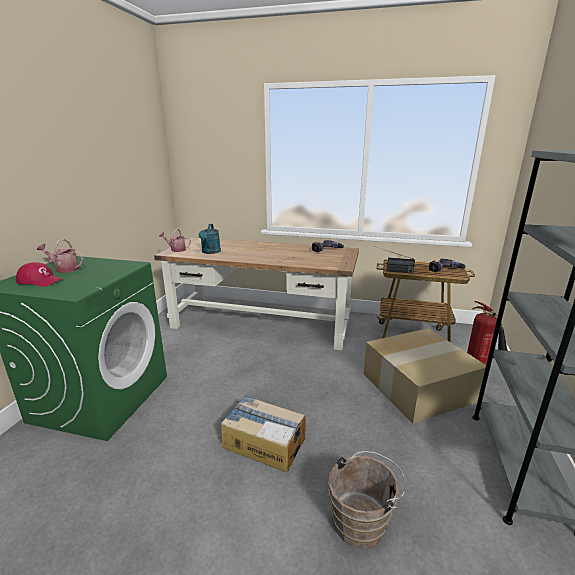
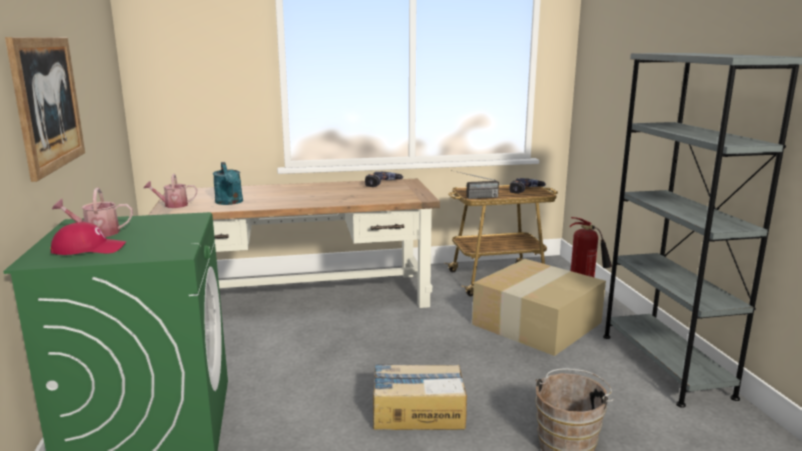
camera: 25 degrees left, 5 degrees down
(61, 179) = (48, 103): none -> picture

